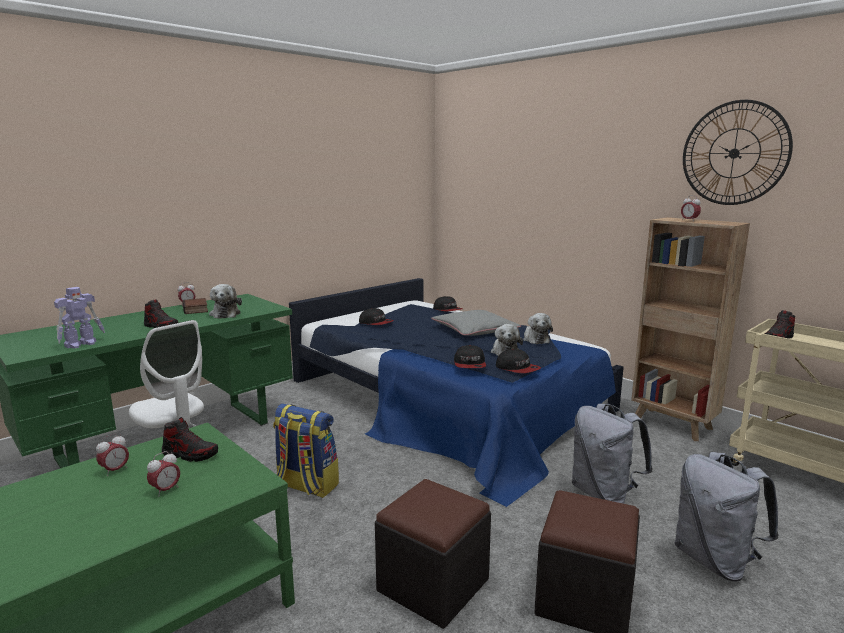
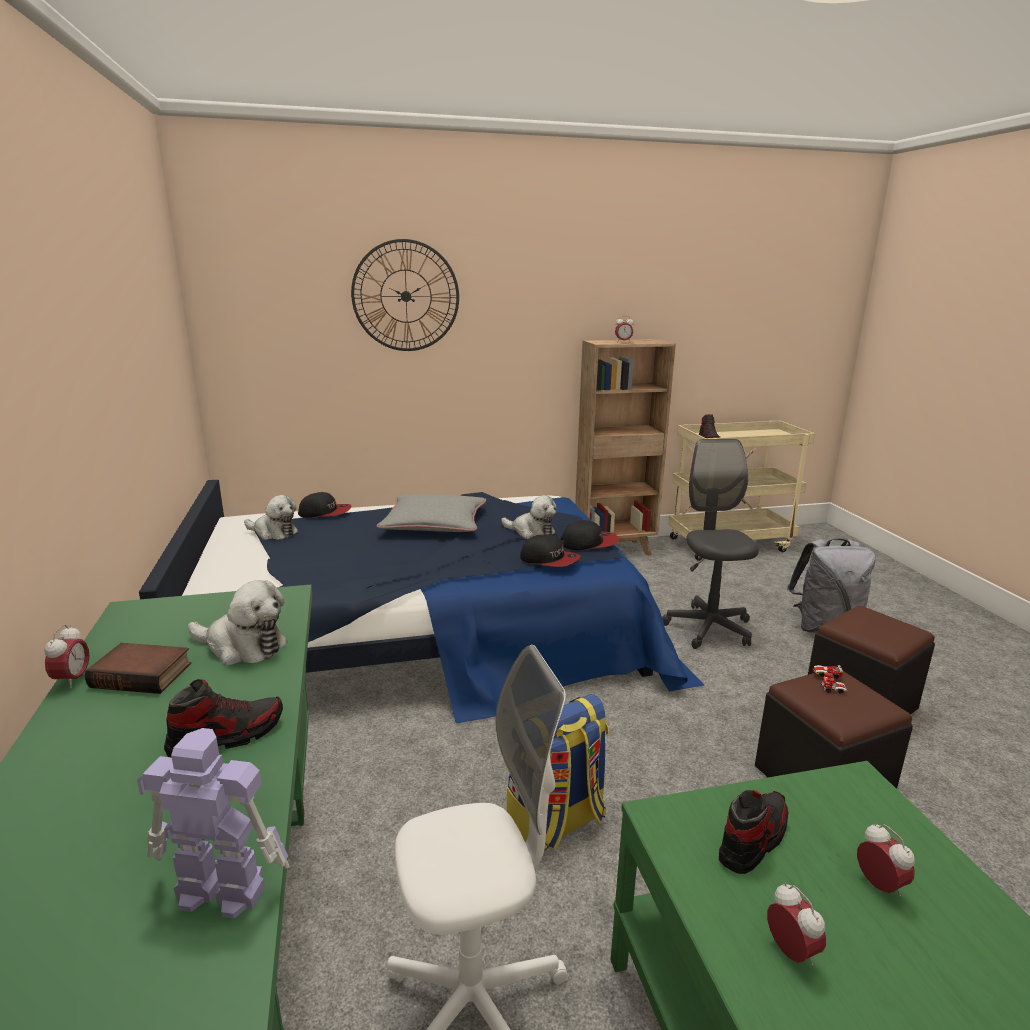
camera: 60 degrees left, 5 degrees up
(82, 344) = (219, 889): toy robot -> toy robot turned 60 degrees counterclockwise
(376, 323) = (304, 565): cap -> none
(448, 498) = (828, 682): none -> toy car
(535, 339) = (511, 508): plush toy -> plush toy (273, 533)
(604, 494) = (708, 628): grey backpack -> grey office chair
(734, 153) = (636, 271): wall clock -> wall clock (406, 296)

